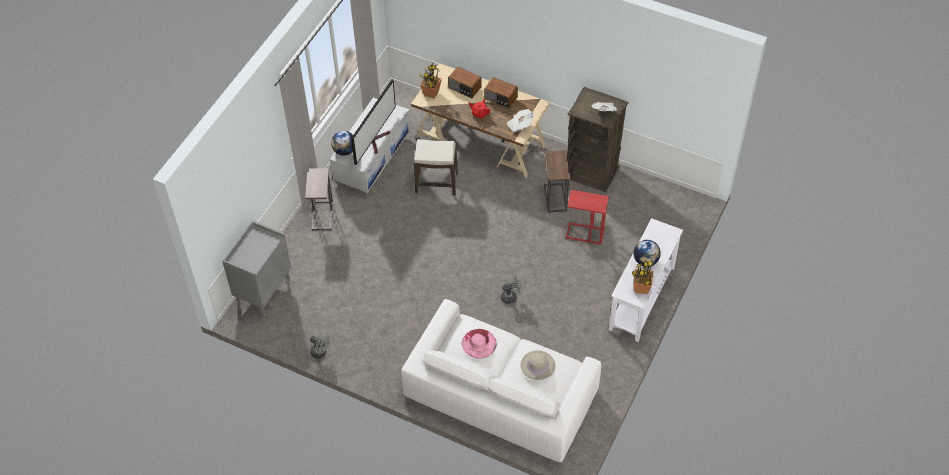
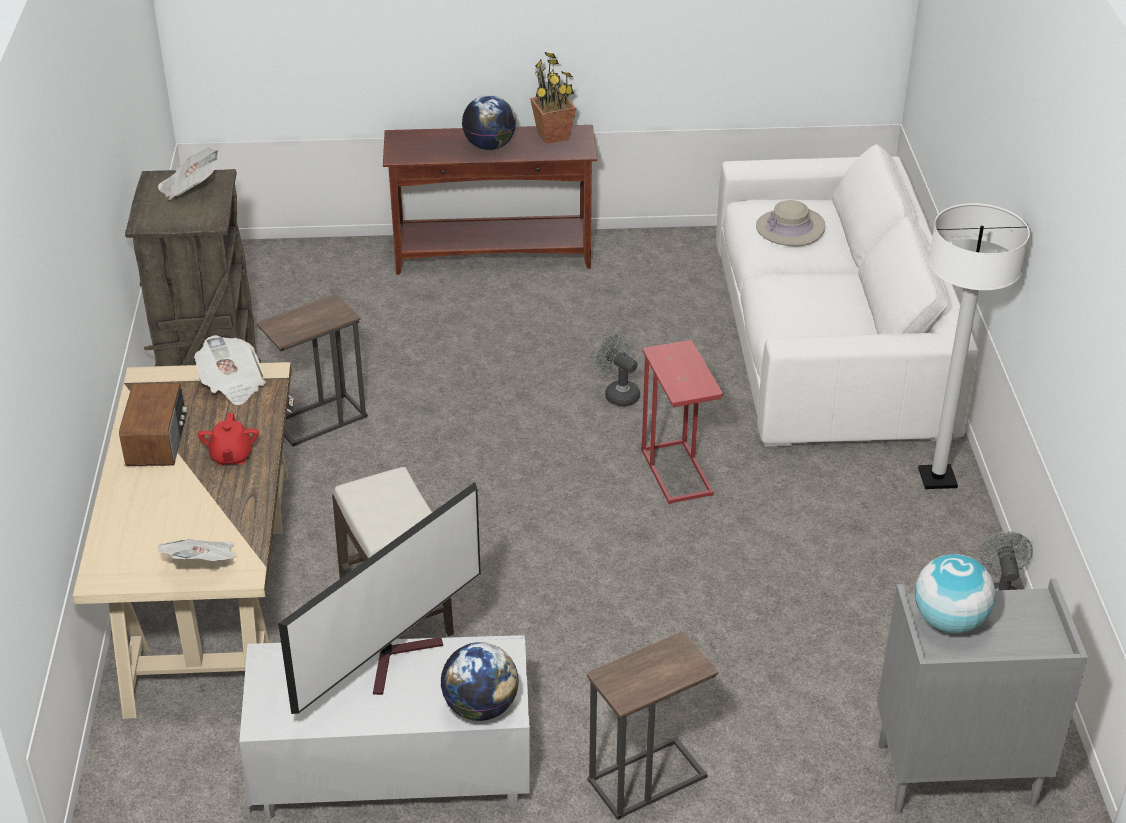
camera: 120 degrees left, 15 degrees down
(264, 242) = (949, 621): none -> globe
(377, 140) = (398, 657): television -> television turned 135 degrees clockwise
(390, 374) = (937, 478): none -> white floor lamp
(431, 93) = (203, 564): potted plant -> newspaper
(464, 88) = (151, 512): radio -> none
(479, 343) = (815, 300): pink hat -> none
(585, 233) = (388, 355): red side table -> red side table (675, 471)
(642, 299) = (493, 254): white console table -> brown console table

